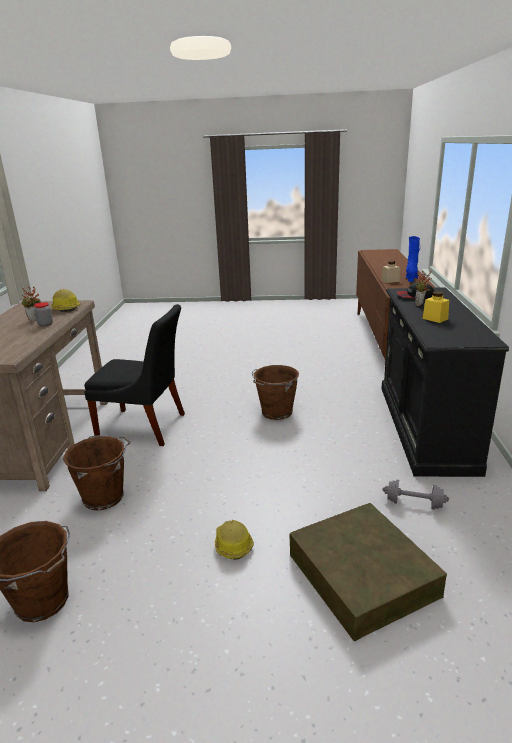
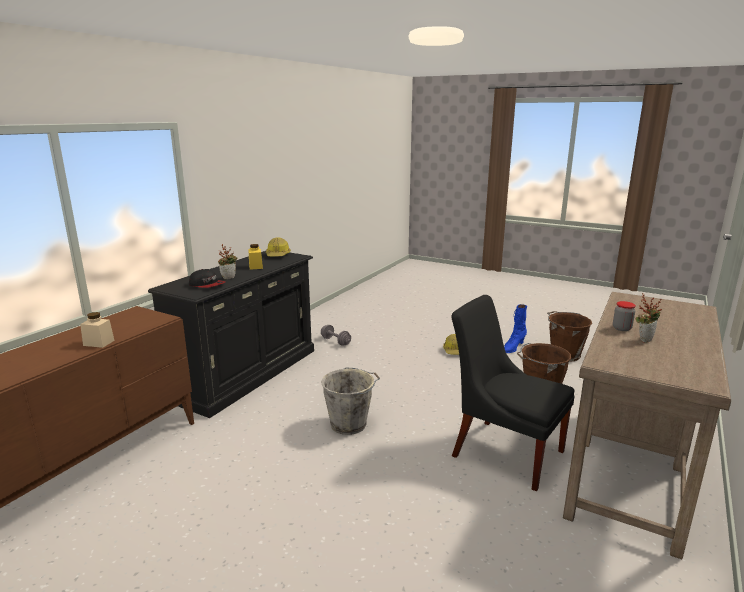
camera: 155 degrees left, 5 degrees down
(66, 308) = (616, 354): hard hat -> hard hat (278, 255)
(276, 413) = (350, 424): brown bucket -> grey bucket
(362, 575) = (398, 329): brown storage box -> none
(411, 279) = (73, 338): blue boot -> blue boot (513, 348)

